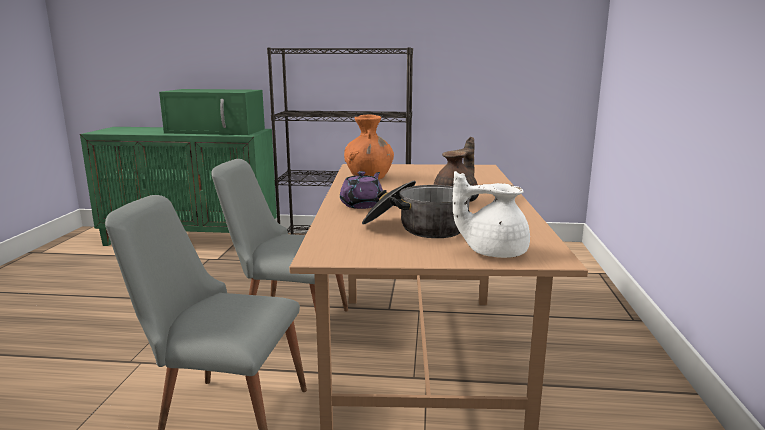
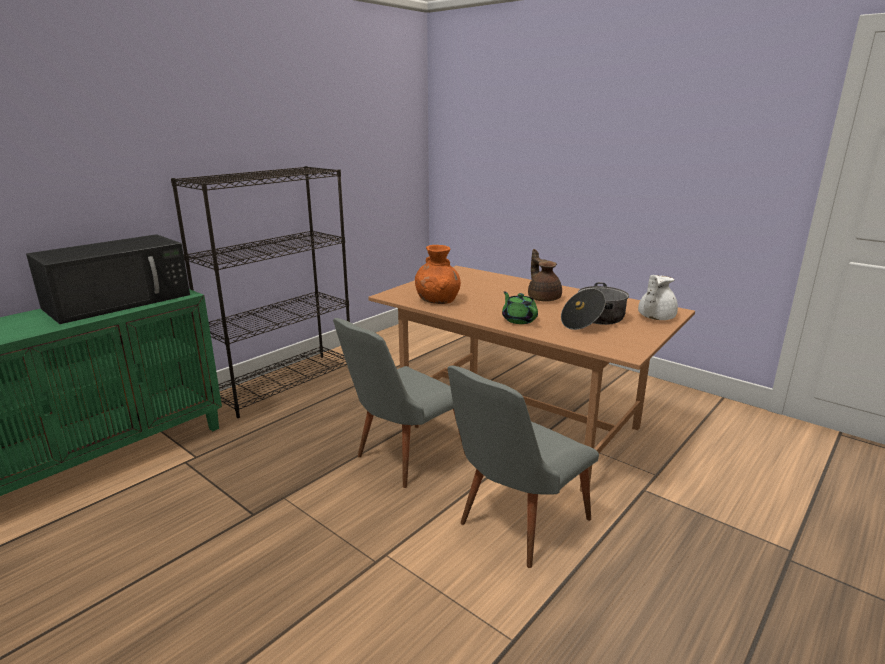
camera: 55 degrees left, 5 degrees up
(217, 131) = (120, 301): green microwave -> black microwave
(362, 205) = (519, 320): purple teapot -> green teapot

